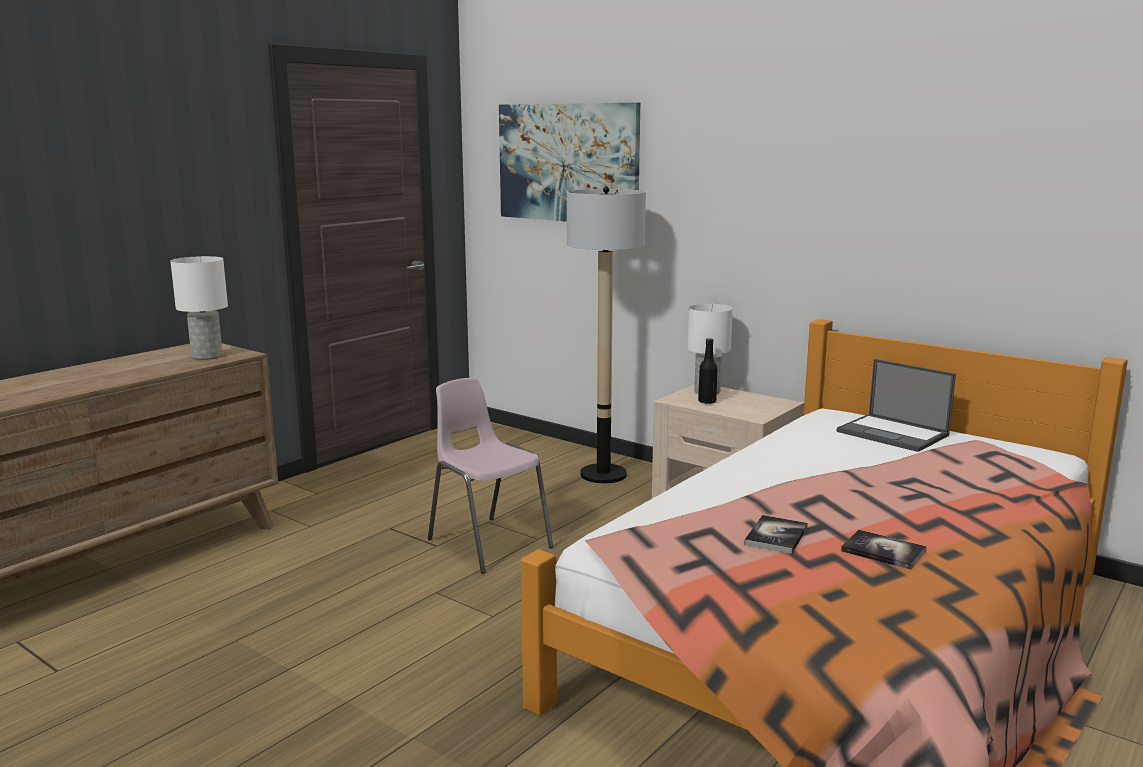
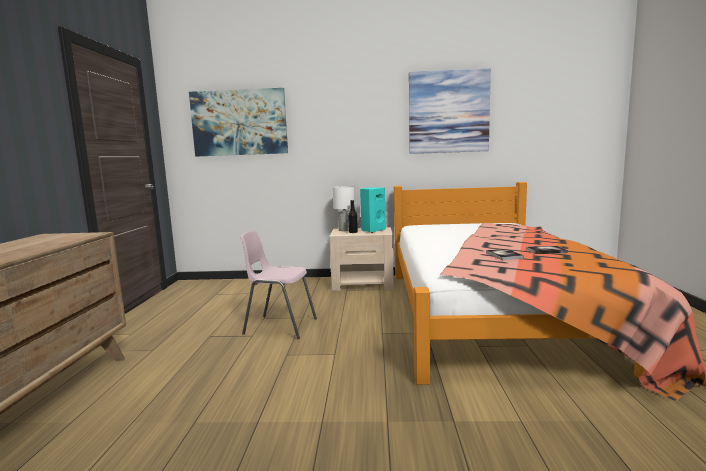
camera: 35 degrees left, 5 degrees down
(206, 356) = (65, 238): white table lamp -> none
(603, 474) = (292, 286): floor lamp -> none
(750, 404) = (372, 230): none -> turquoise speaker
(894, 434) = (452, 226): laptop -> none
(957, 170) = (448, 112): none -> picture

